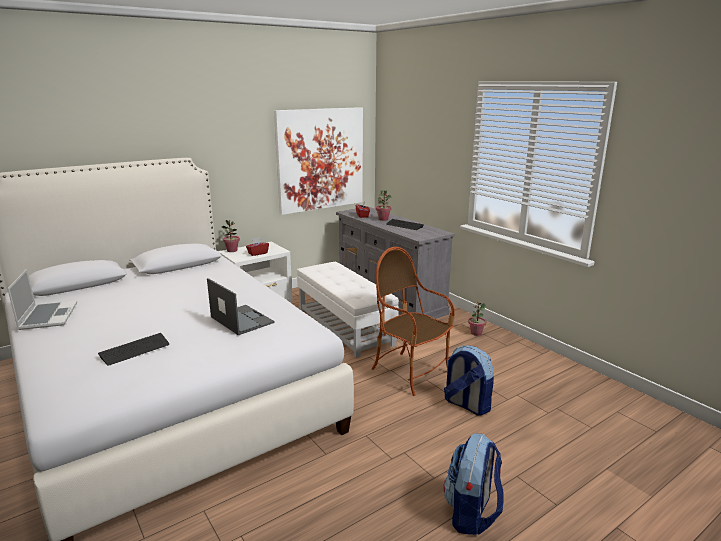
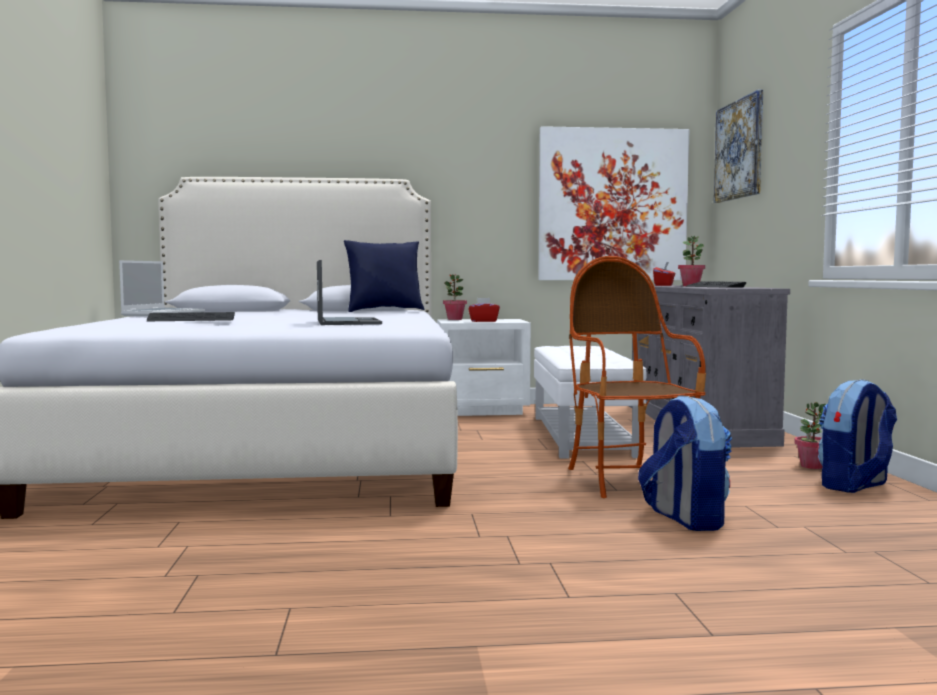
camera: 30 degrees right, 15 degrees down
(203, 267) = (384, 311): none -> blue pillow
(398, 127) = (739, 149): none -> picture
(472, 513) = (531, 604): backpack -> backpack (854, 486)

